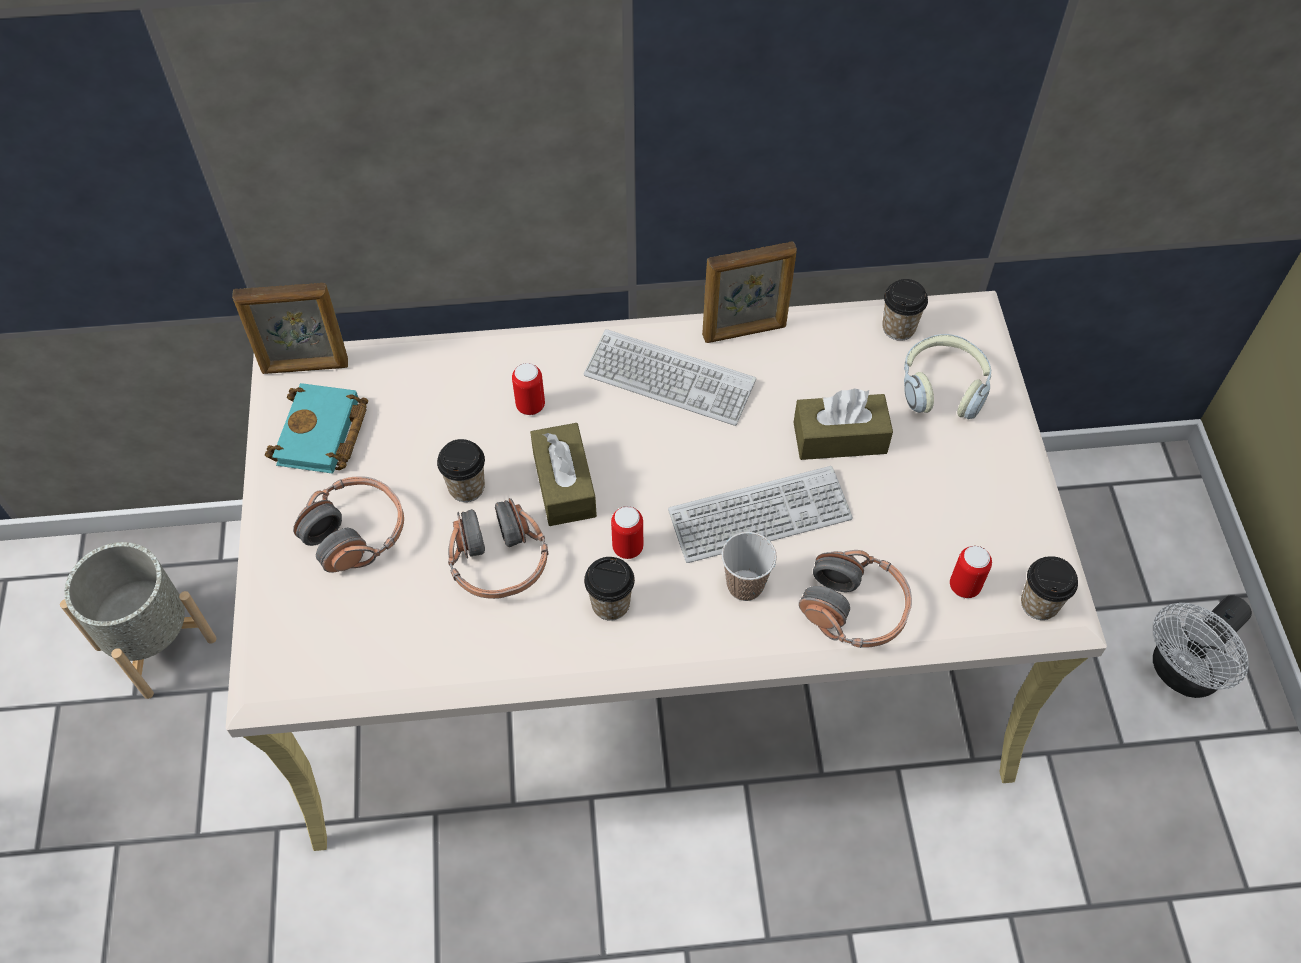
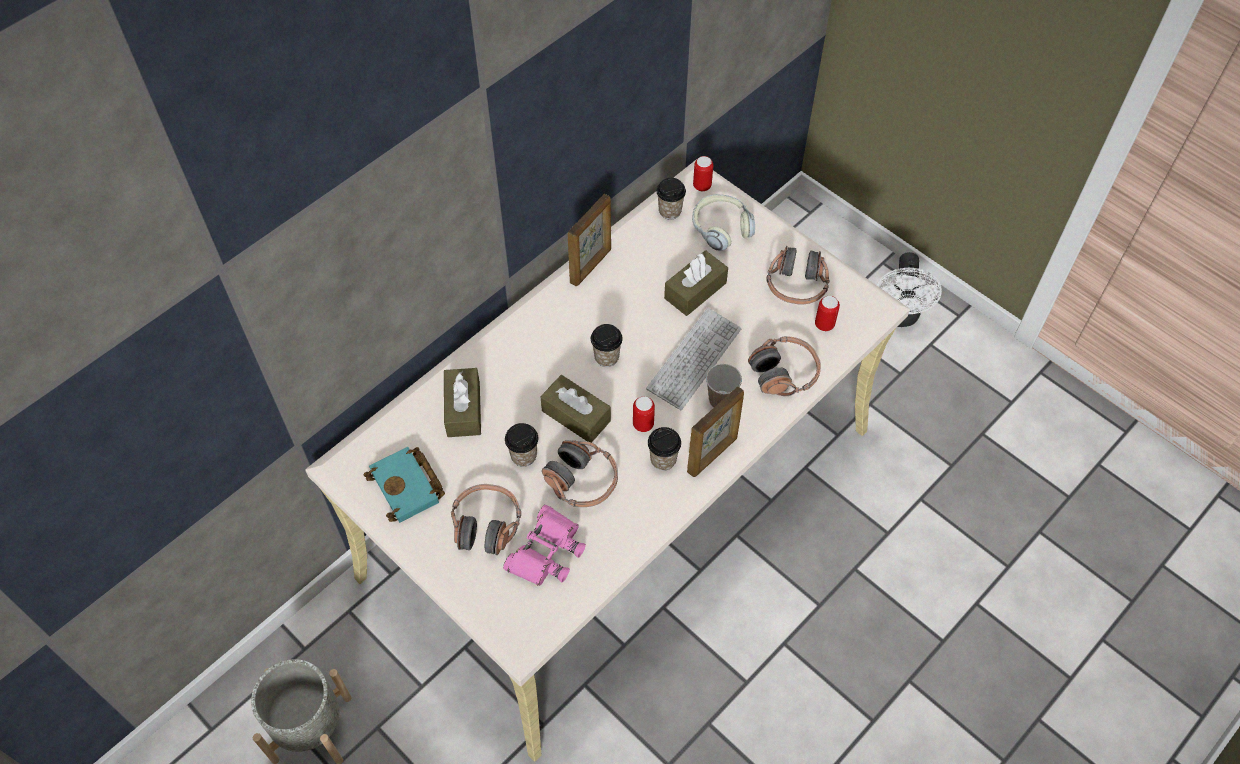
camera: 40 degrees left, 0 degrees up
(305, 367) = (355, 456): picture frame -> picture frame (713, 455)
(385, 609) = (546, 552): none -> pink binoculars
(456, 394) = (463, 409): none -> brown tissue box
(530, 406) = (513, 386): can -> can (702, 186)
(669, 379) = (576, 320): keyboard -> none
(975, 514) = (796, 285): none -> headphones
(1039, 604) = (865, 308): cup -> cup (606, 357)

